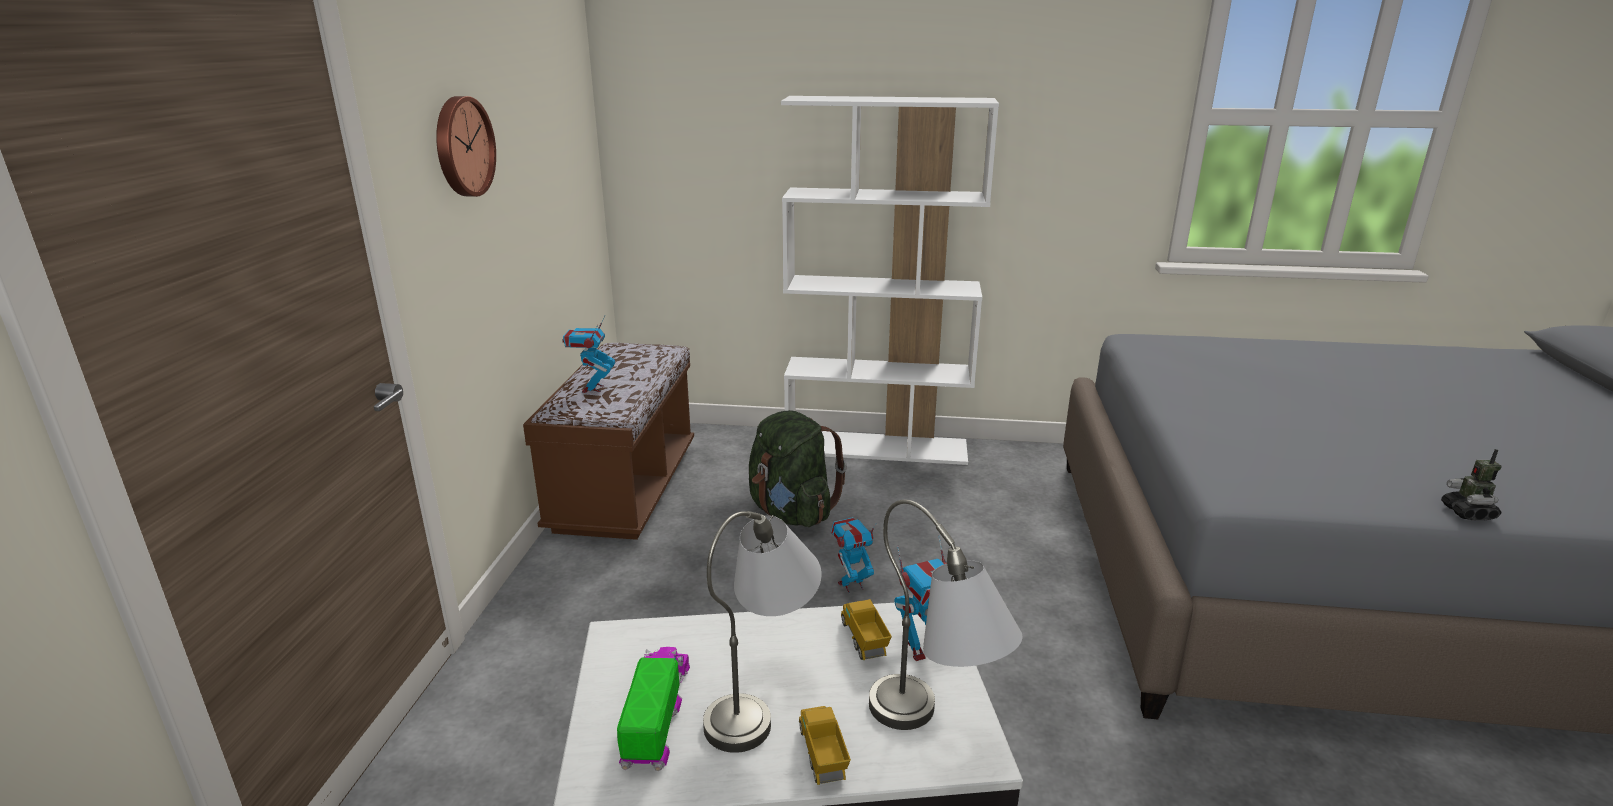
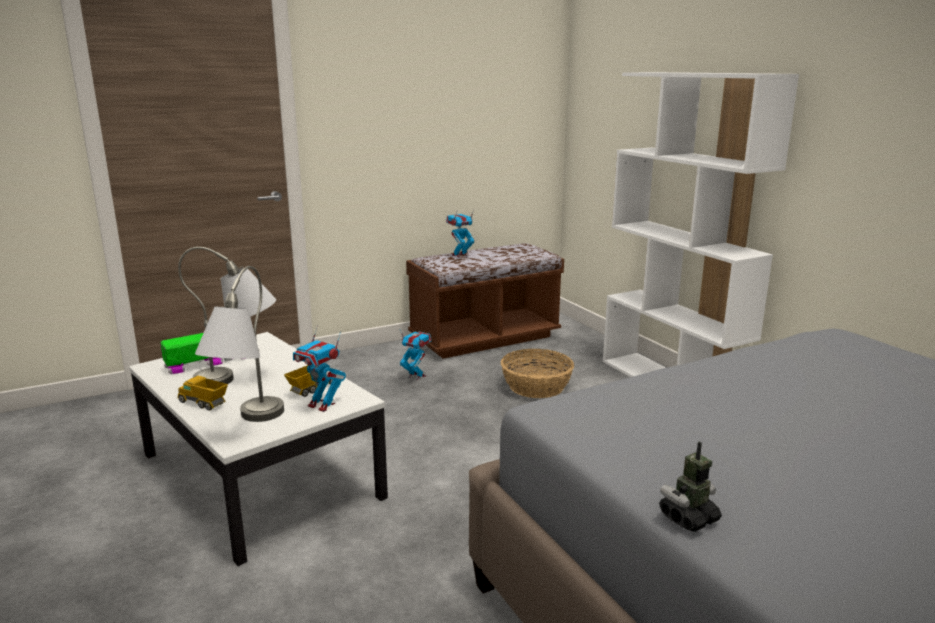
camera: 55 degrees right, 5 degrees down
(462, 147) = (383, 84): wall clock -> none
(791, 513) = (536, 386): green backpack -> basket
(822, 758) = (204, 404): toy truck -> toy truck turned 105 degrees counterclockwise
(851, 585) = (486, 429): toy robot -> toy robot (416, 376)

